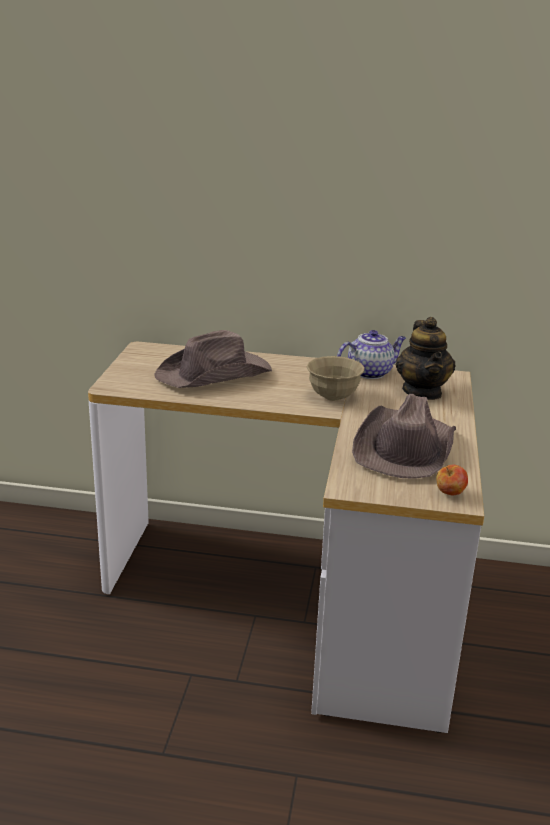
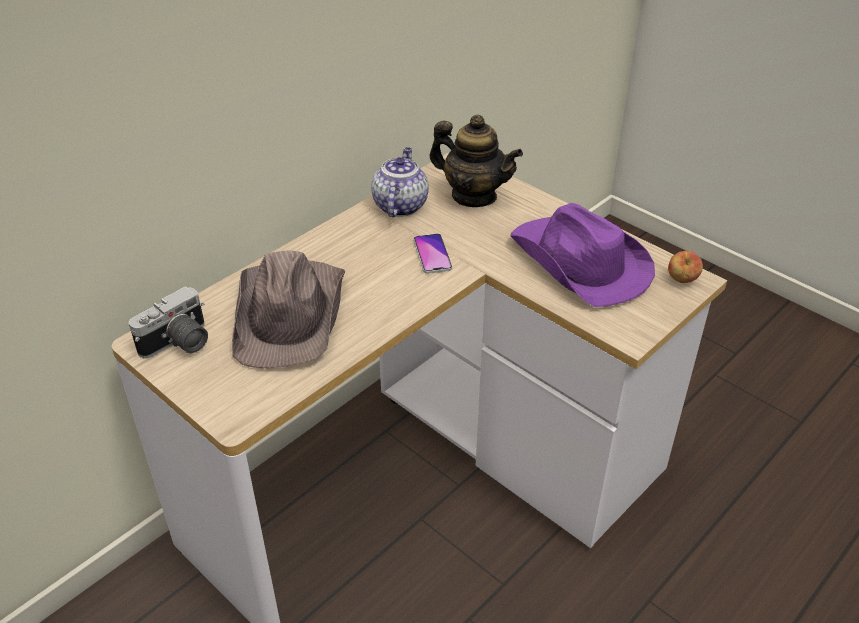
camera: 55 degrees left, 15 degrees up
(152, 356) = (179, 344): none -> camera
(333, 396) = (432, 254): beige bowl -> phone
(405, 448) = (579, 263): brown hat -> purple hat

